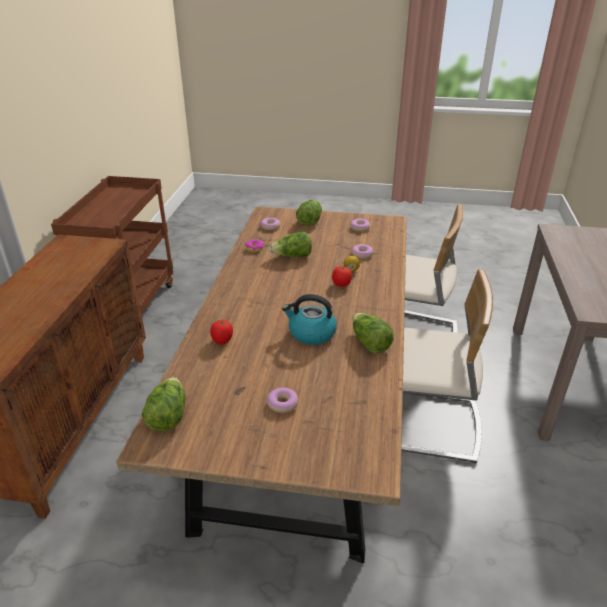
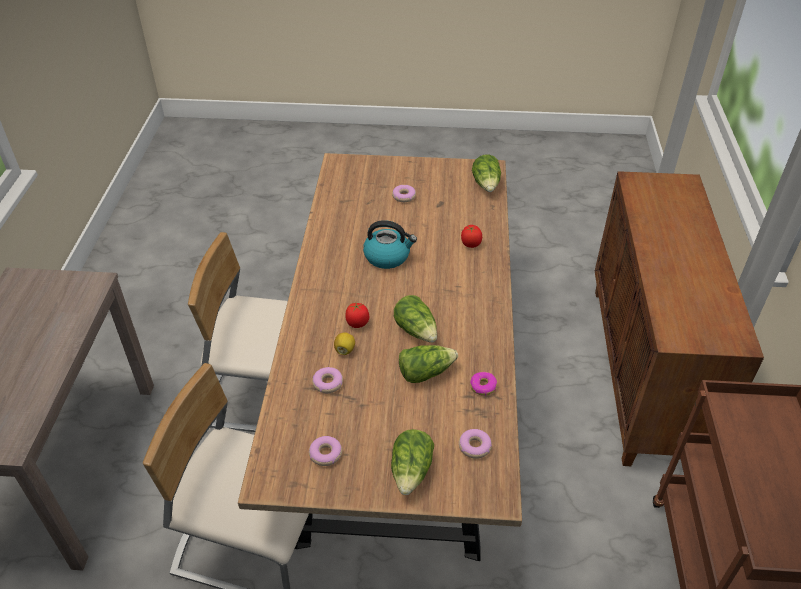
camera: 175 degrees right, 10 degrees up
(369, 343) = (332, 250): lettuce -> lettuce (416, 330)

